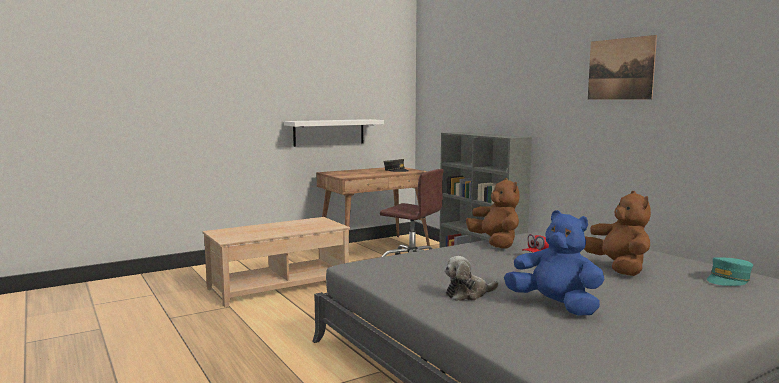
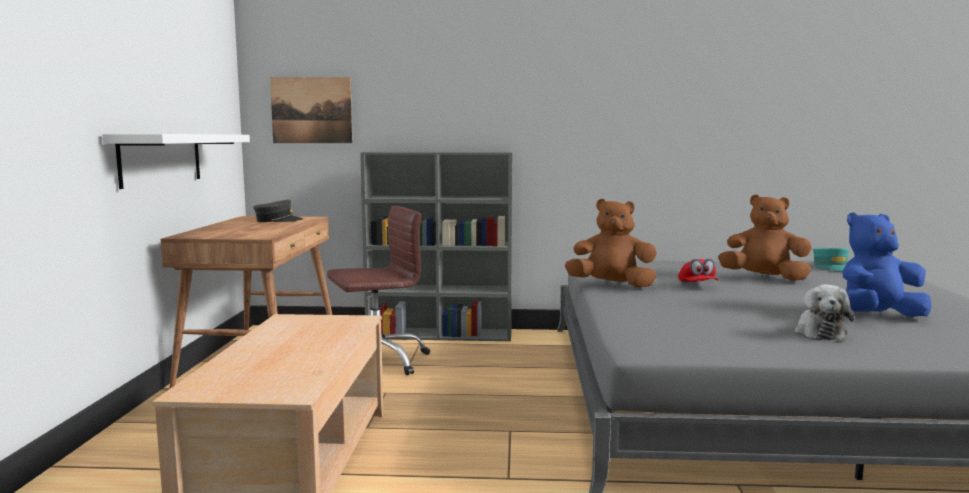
camera: 55 degrees left, 0 degrees up
(620, 69) = (638, 67): picture -> picture (311, 110)

